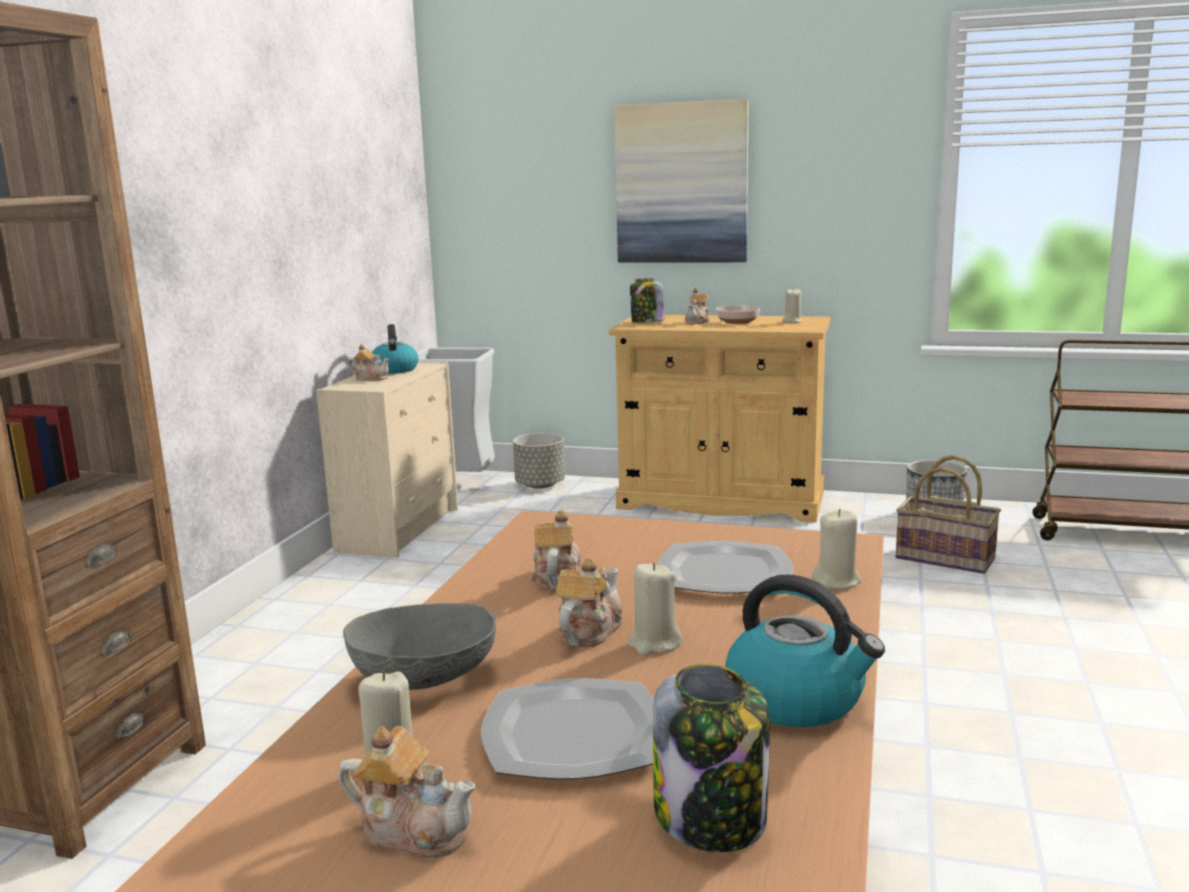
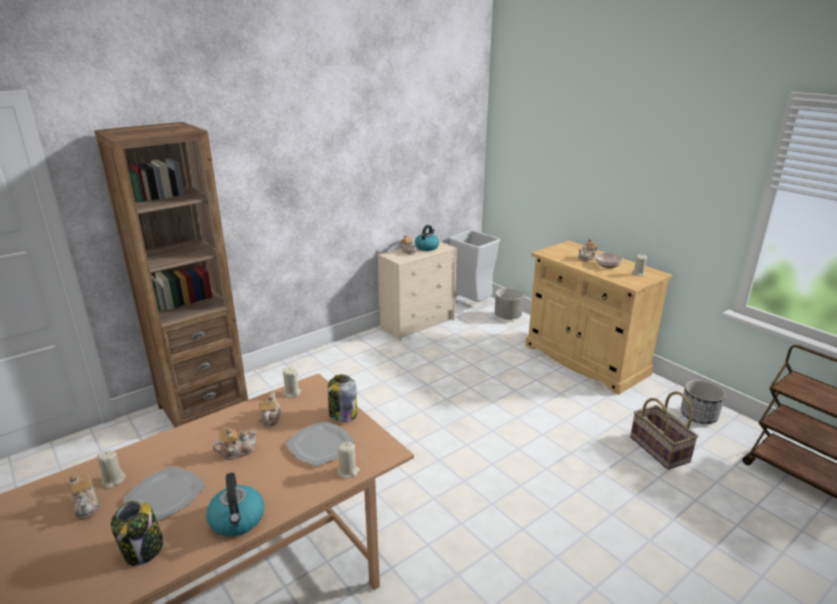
camera: 35 degrees right, 10 degrees up
(424, 678) = (170, 447): grey bowl -> none
(557, 577) = (270, 418): teapot -> teapot turned 45 degrees counterclockwise
(647, 322) = (560, 251): jar -> jar (342, 414)
(654, 644) = (244, 469): beige candle -> beige candle (291, 393)
(681, 183) = (605, 171): picture -> none

